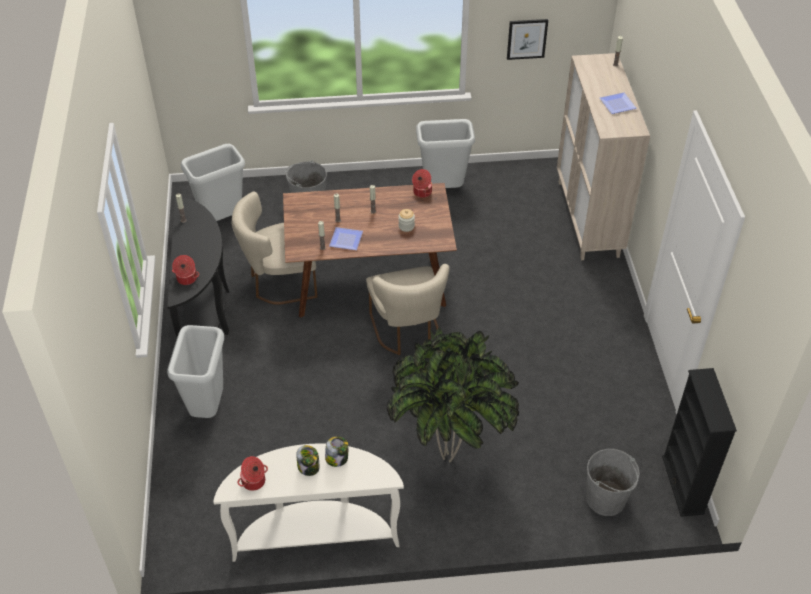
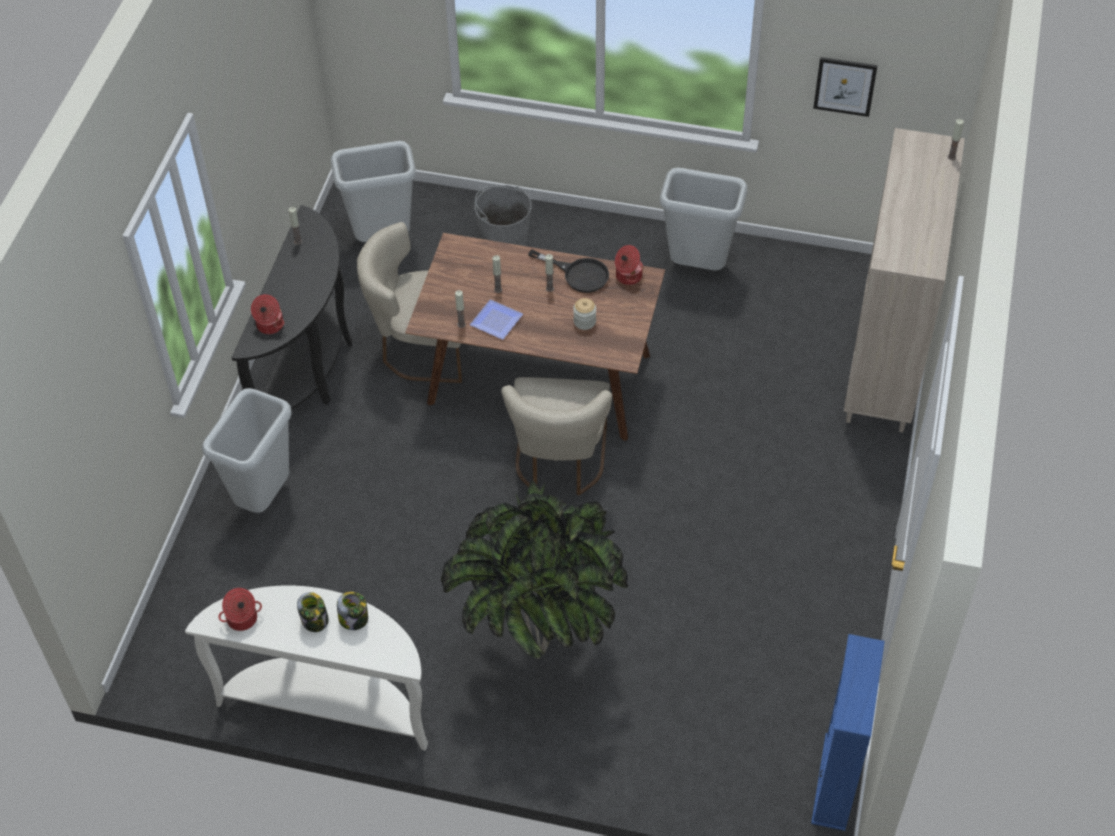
camera: 20 degrees right, 5 degrees up
(388, 198) = (578, 274): none -> black frying pan
(606, 499) = (721, 770): grey bucket -> none
(619, 105) = (923, 222): plate -> none
(683, 484) = (835, 782): black bookcase -> blue bookcase

